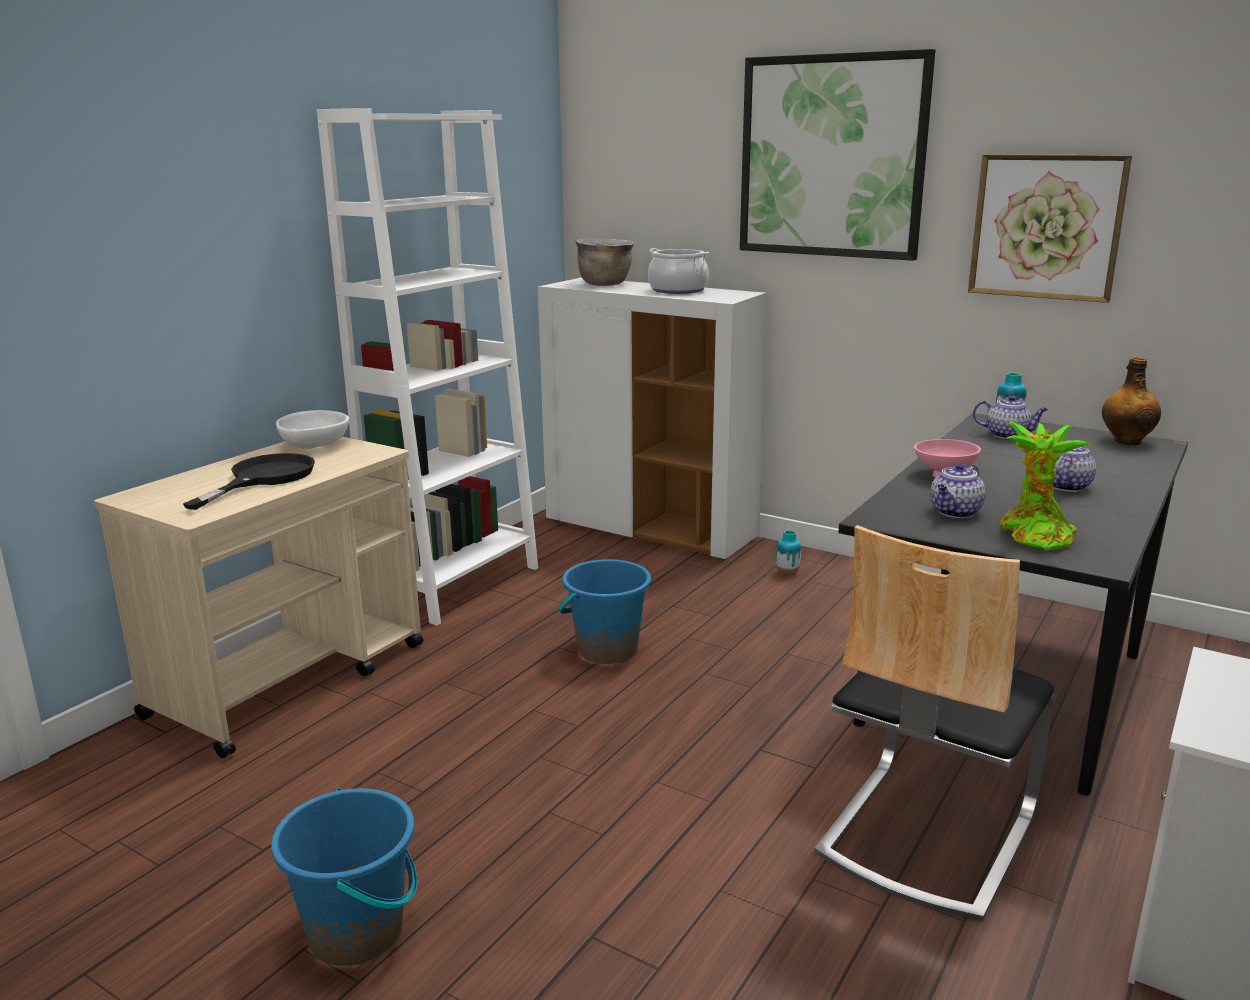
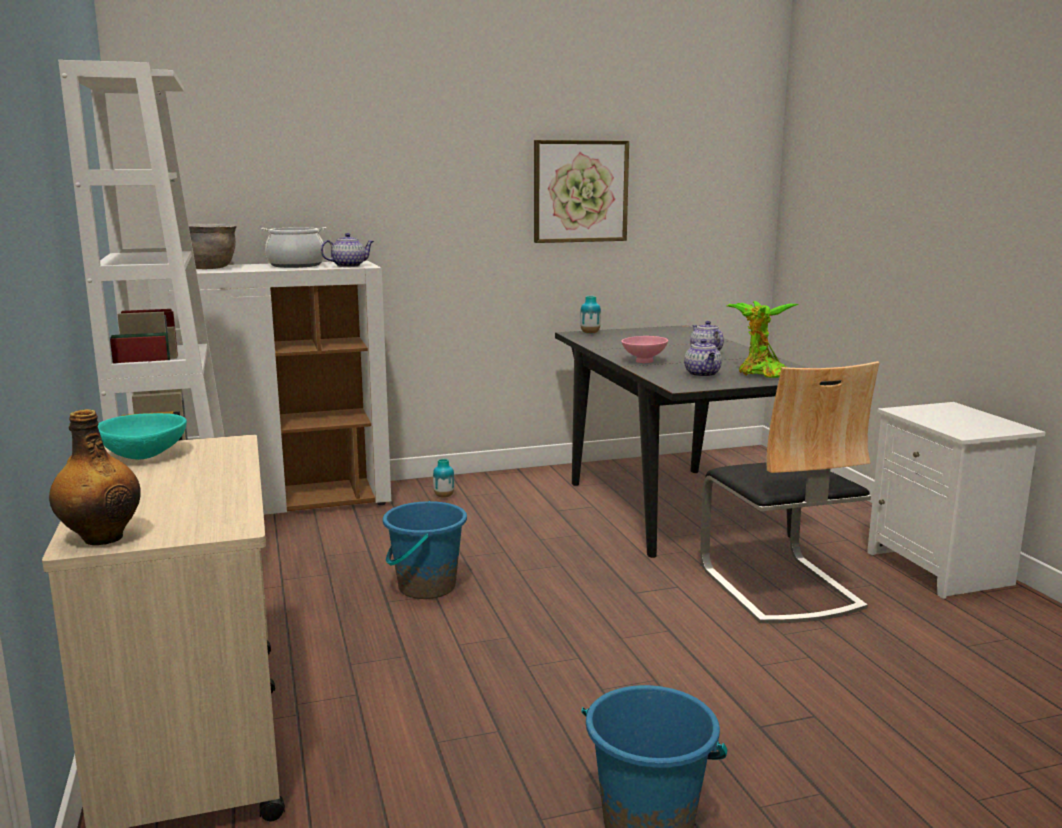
camera: 50 degrees left, 5 degrees down
(263, 478) = (188, 487): black frying pan -> none
(314, 446) = (144, 455): white bowl -> turquoise bowl
(831, 157) = (415, 142): picture -> none
(1007, 435) = (608, 338): teapot -> teapot (349, 266)
(1126, 441) = (665, 330): bottle -> bottle (101, 537)

